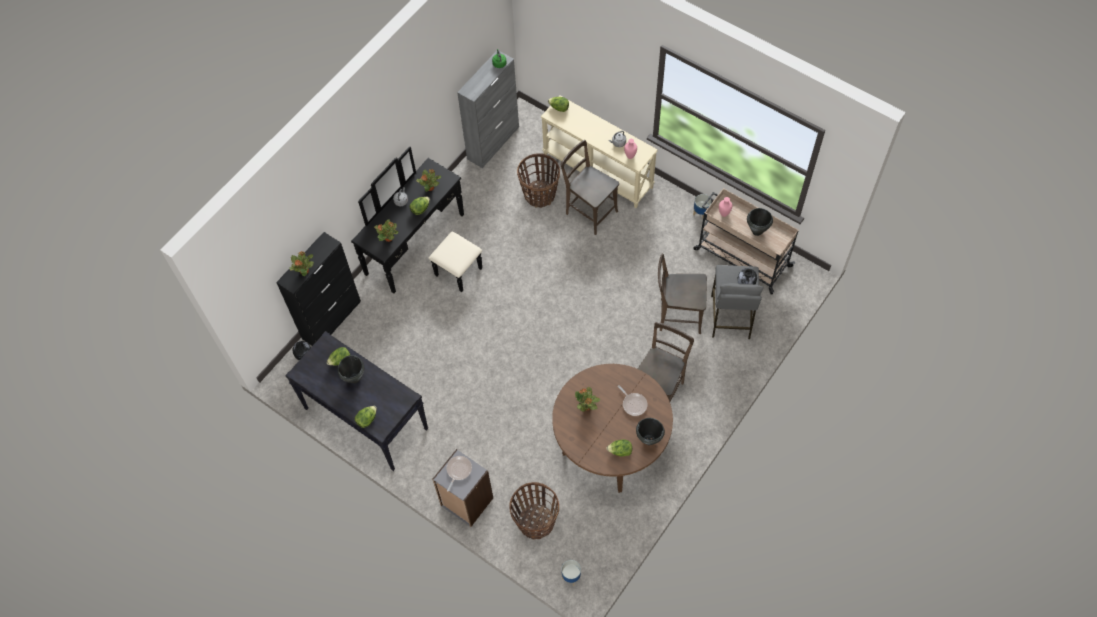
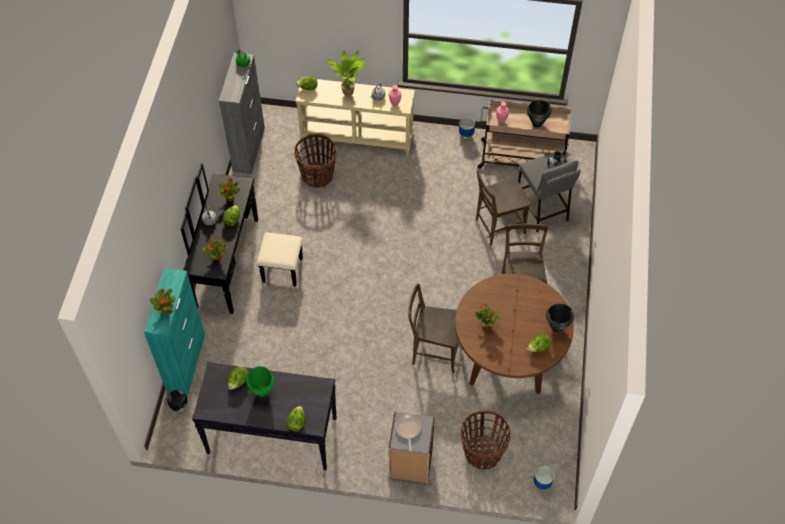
camera: 30 degrees left, 5 degrees down
(332, 319) = (186, 362): black cabinet -> turquoise cabinet
(355, 378) = (262, 391): black cooking pot -> green cooking pot
(589, 211) = (369, 172): brown chair -> brown chair (433, 351)
(594, 127) = (349, 92): none -> potted plant
(633, 404) = (525, 304): frying pan -> none

